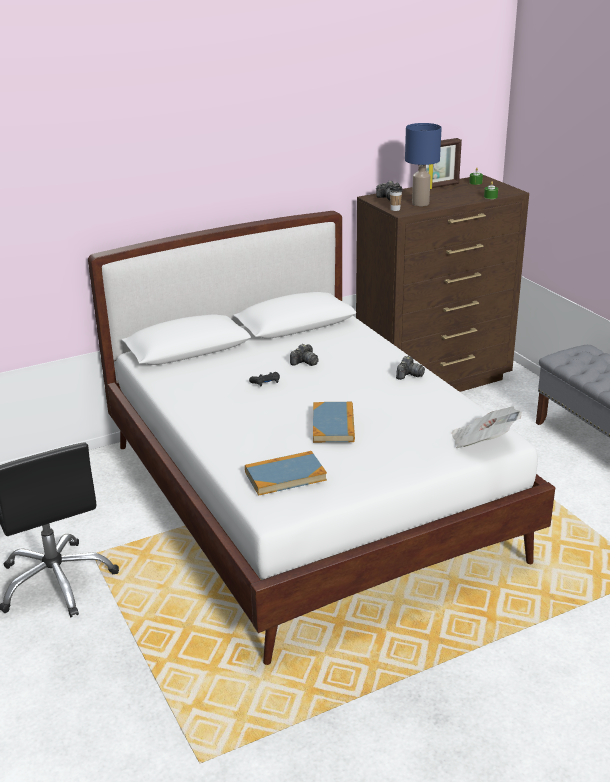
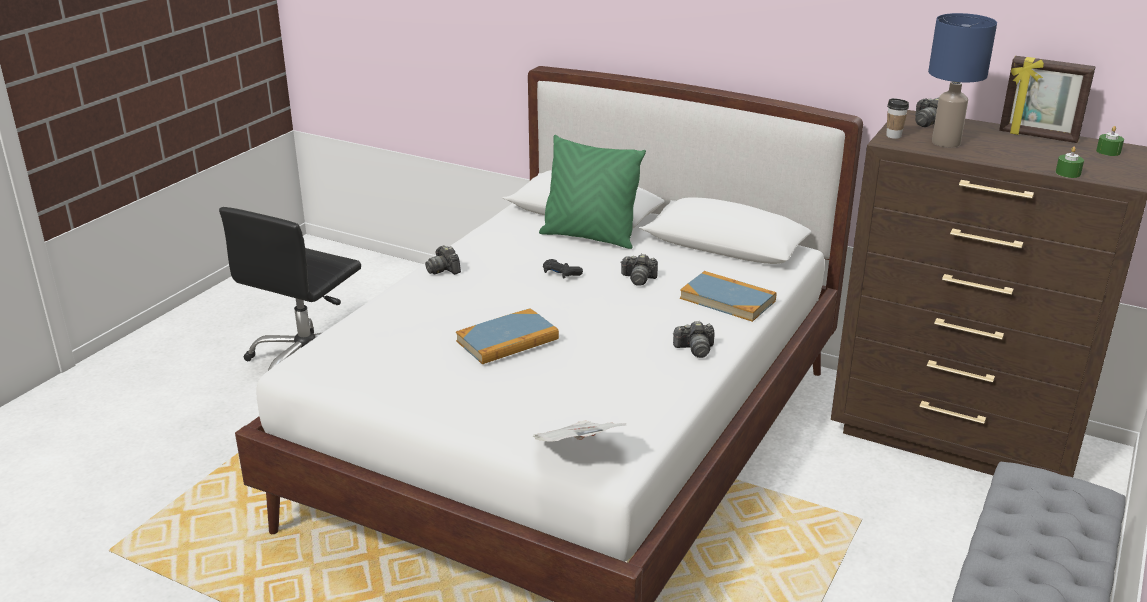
camera: 55 degrees right, 0 degrees up
(201, 419) = (443, 269): none -> camera
(227, 358) = (589, 237): none -> green pillow
(285, 476) = (368, 348): book -> book (727, 299)

